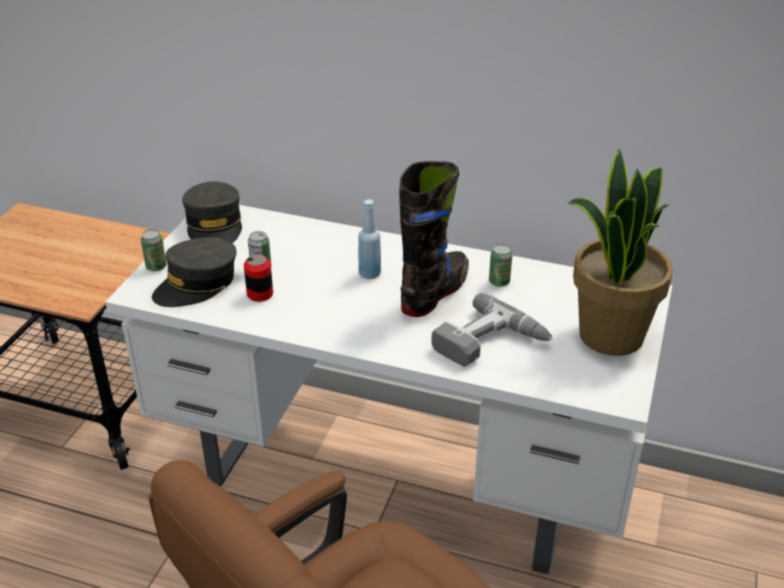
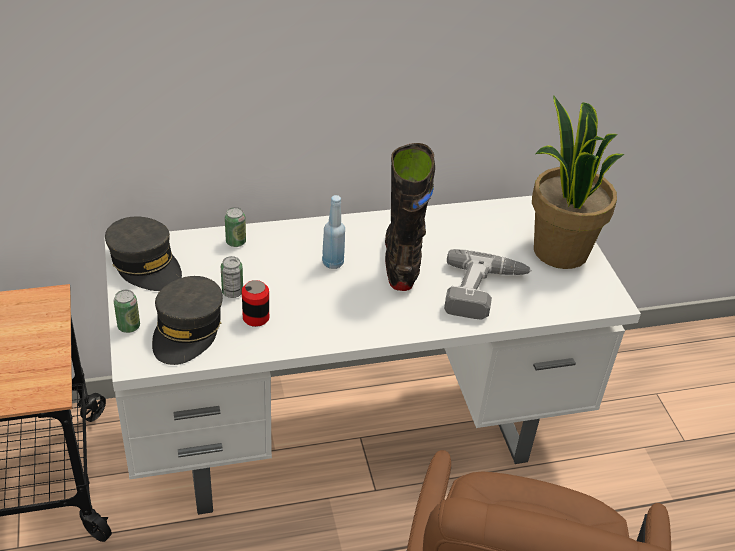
camera: 35 degrees left, 5 degrees up
(499, 282) = (442, 233): can -> can (236, 242)

